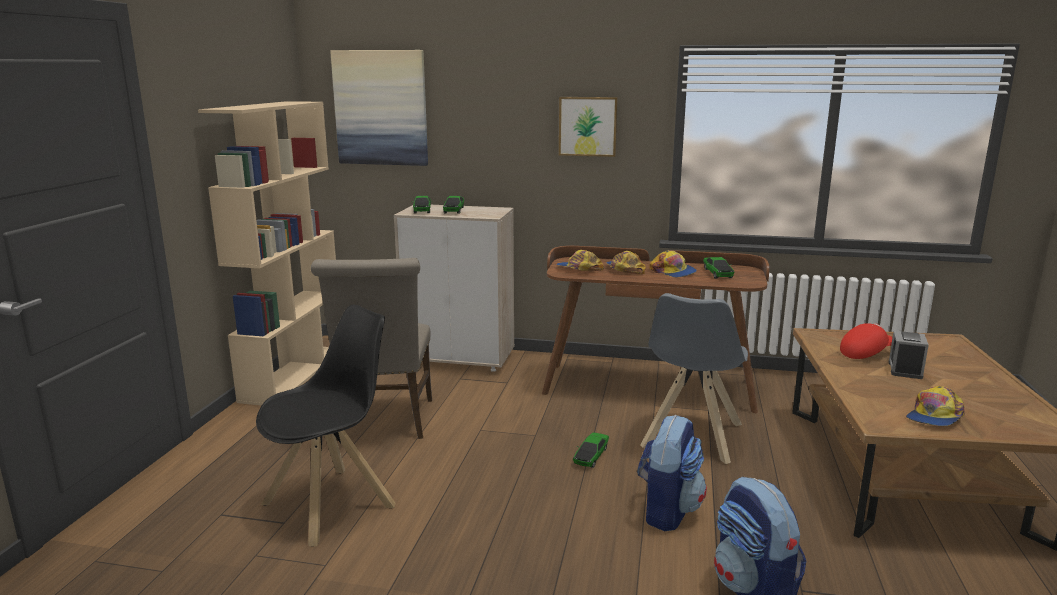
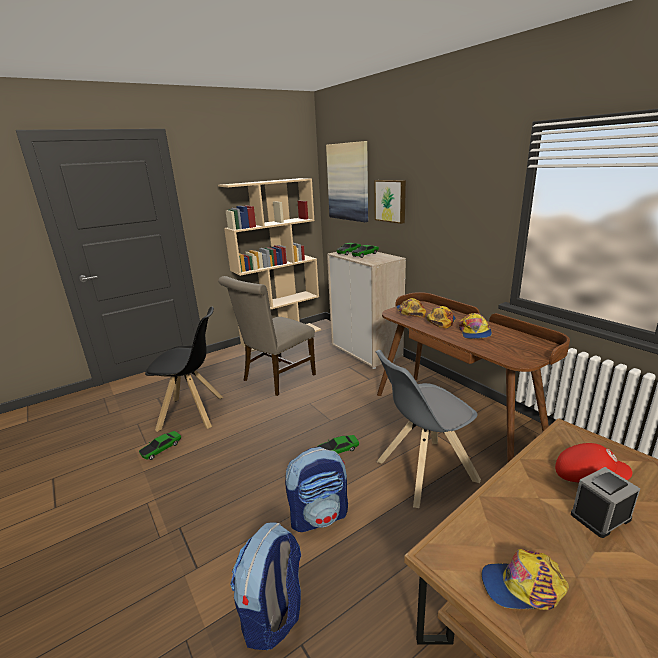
camera: 45 degrees right, 5 degrees up
(588, 126) = (457, 198): picture -> picture (391, 201)
(717, 273) = (511, 343): toy car -> toy car (161, 449)

